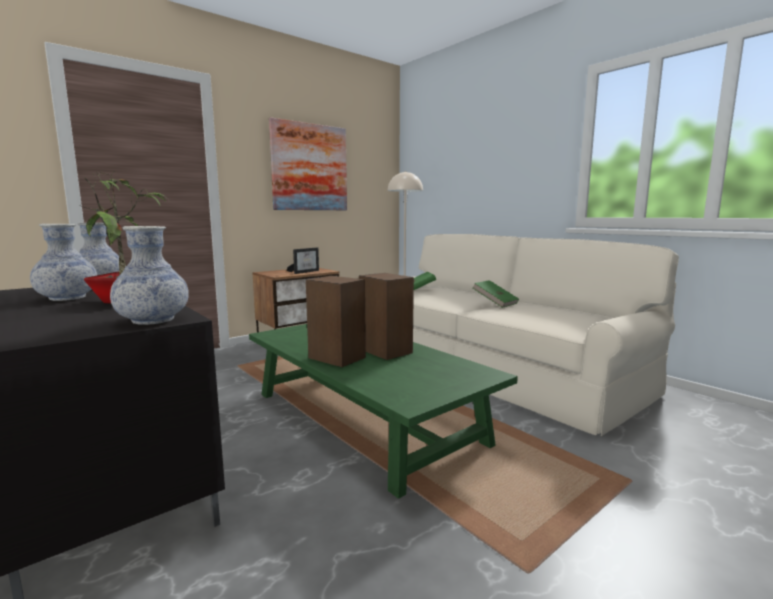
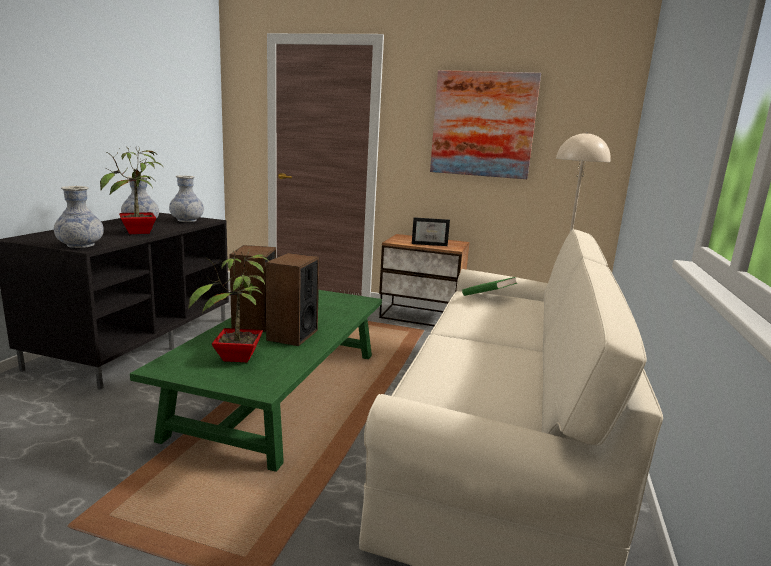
camera: 55 degrees right, 5 degrees up
(417, 373) = (238, 358): none -> potted plant
(495, 303) = (490, 340): green book -> none

